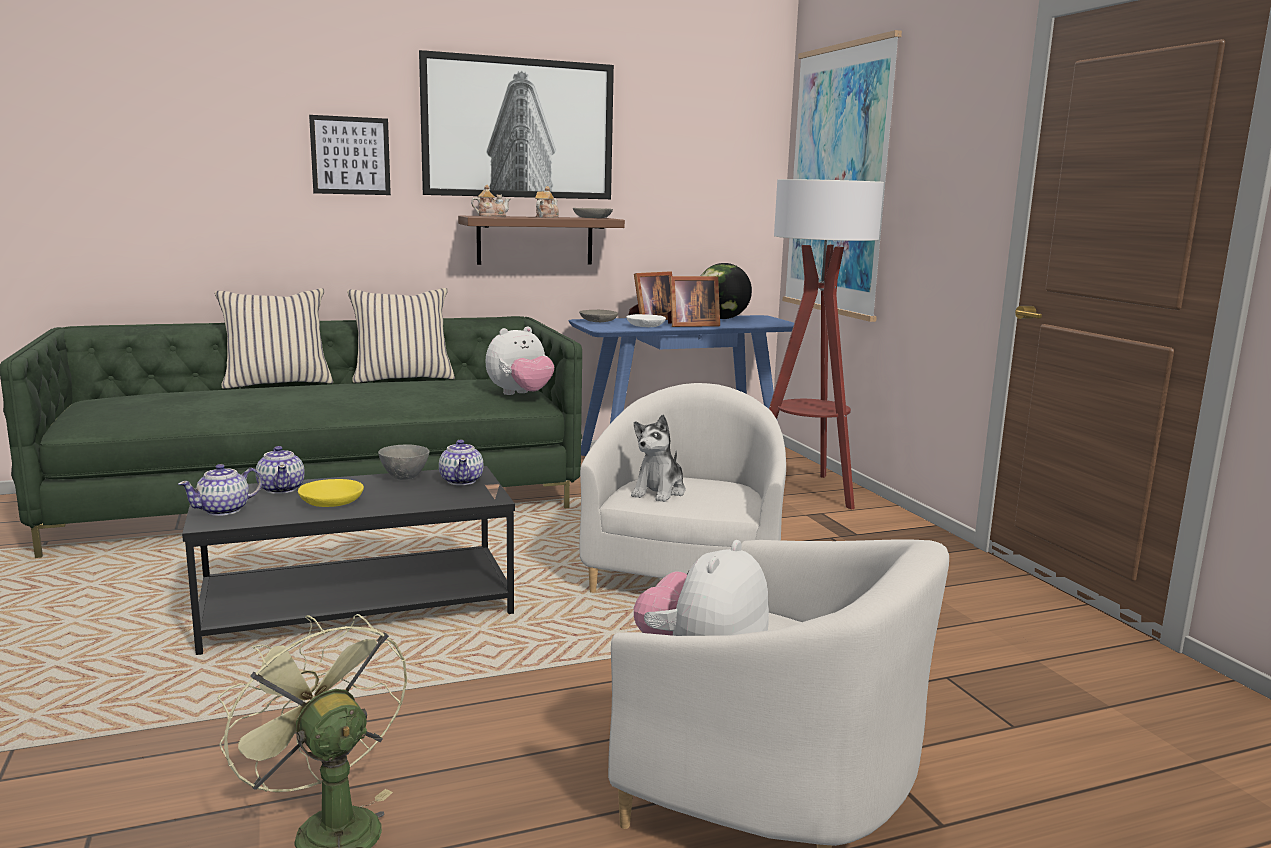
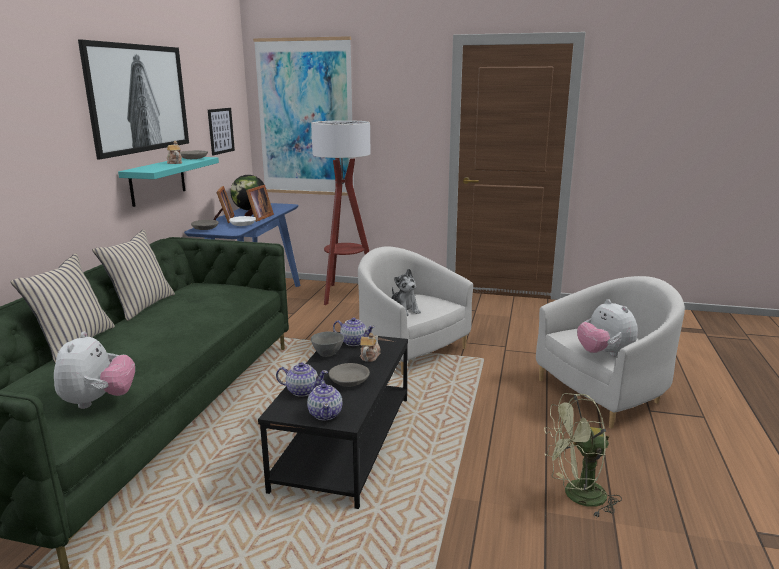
camera: 55 degrees left, 5 degrees up
(330, 502) = (348, 381): yellow bowl -> grey bowl
(350, 155) = (48, 134): picture -> picture (220, 131)
(491, 216) = (144, 168): teapot -> teapot (369, 356)
(520, 394) = (243, 288): plush toy -> plush toy (98, 401)
(535, 240) = (158, 180): brown shelf -> turquoise shelf

